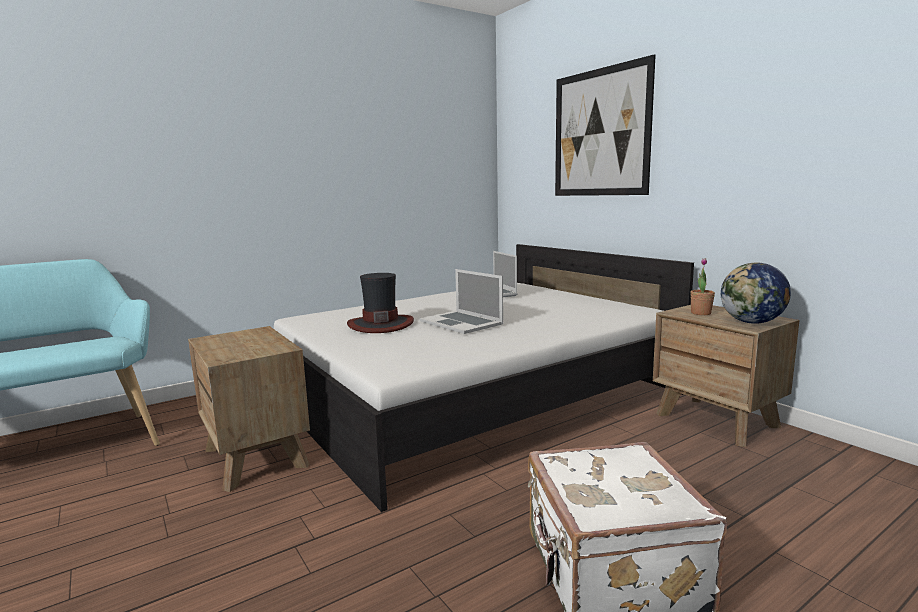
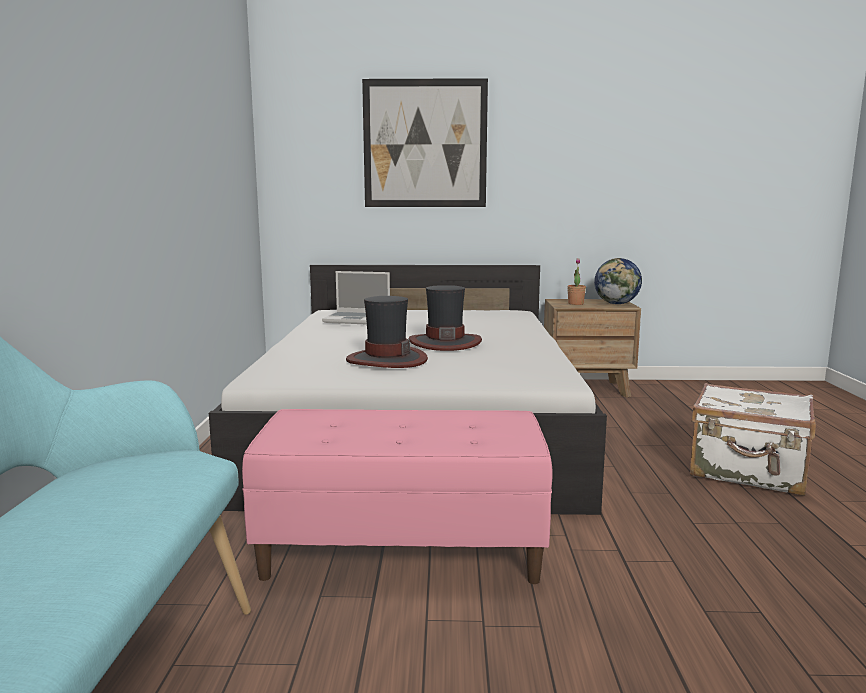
camera: 55 degrees left, 0 degrees up
(256, 457) = (403, 550): brown nightstand -> pink bench
(461, 322) = (445, 342): laptop -> hat

